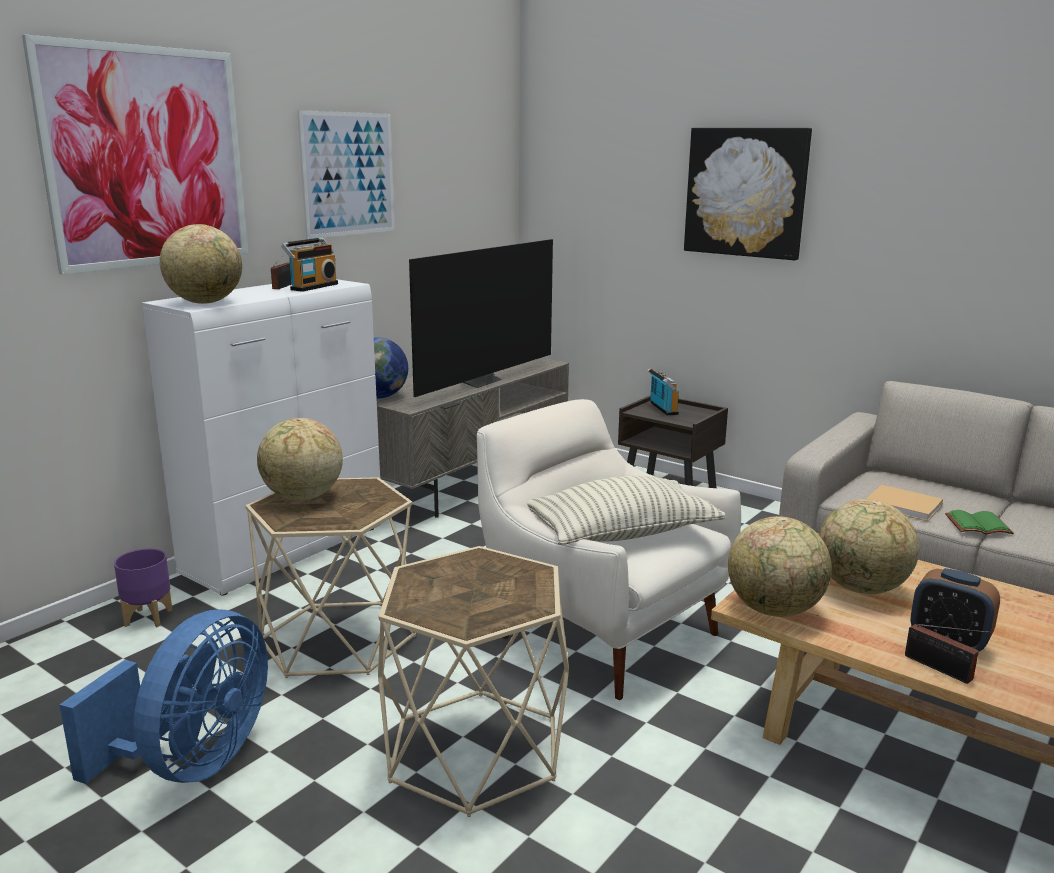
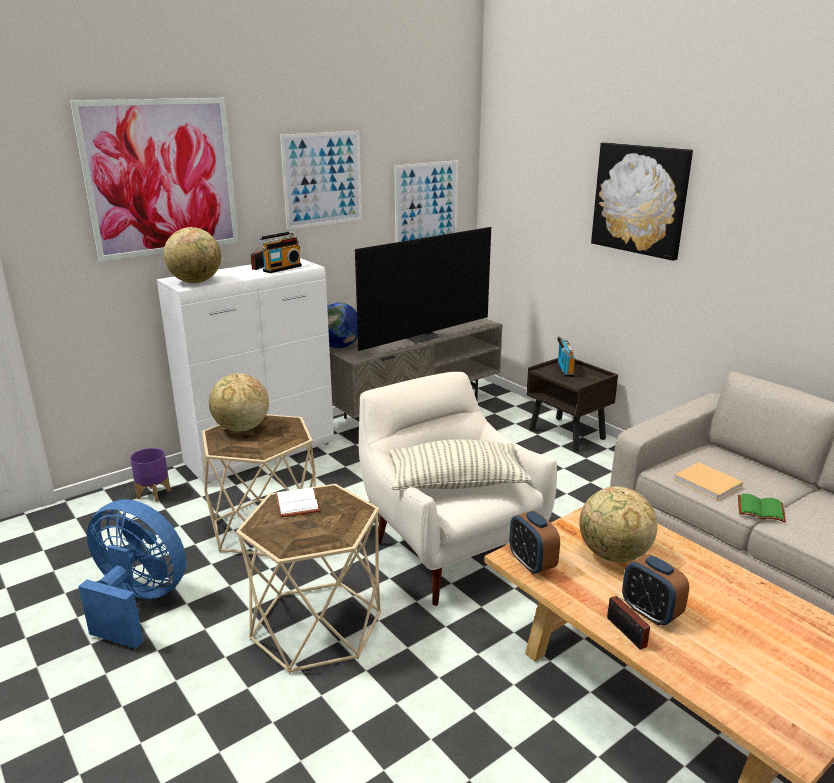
camera: 15 degrees right, 5 degrees up
(192, 762) = (138, 603): blue fan -> blue fan turned 105 degrees counterclockwise
(447, 574) = (299, 504): none -> white book
(465, 214) = (426, 203): none -> picture
(774, 610) = (532, 563): globe -> alarm clock

